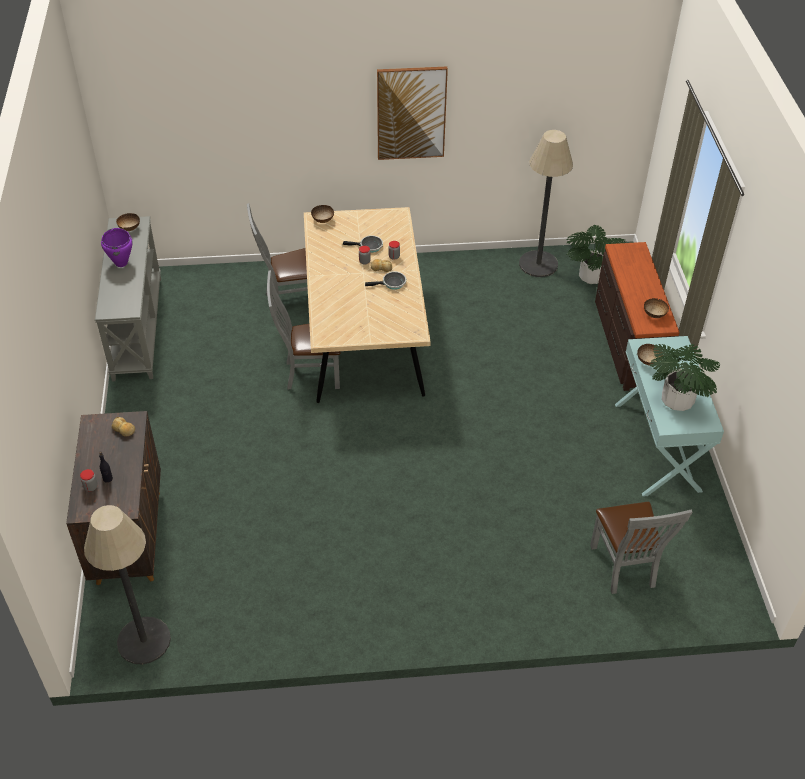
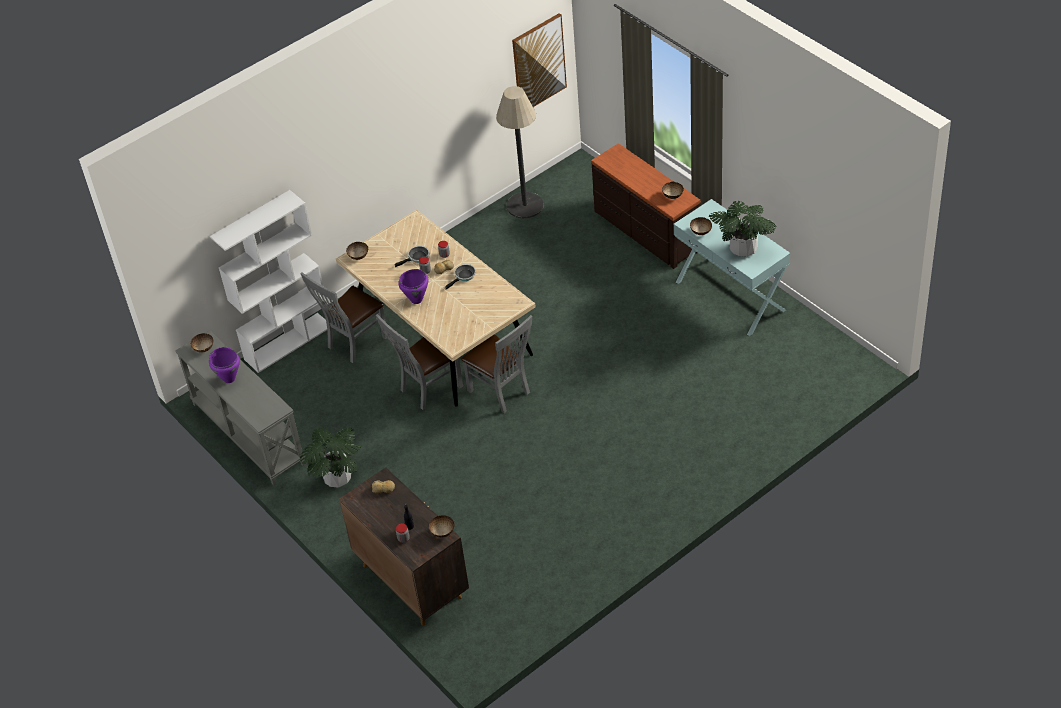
camera: 30 degrees left, 0 degrees up
(128, 503) = (443, 532): none -> bowl
(144, 641) = (497, 637): floor lamp -> none
(241, 272) = (288, 342): none -> white bookcase
(332, 282) = (416, 300): none -> purple cooking pot
(411, 113) = (393, 129): picture -> picture (539, 63)
(591, 277) = (575, 194): potted plant -> potted plant (338, 478)
(625, 569) = (778, 391): grey chair -> grey chair (502, 392)

